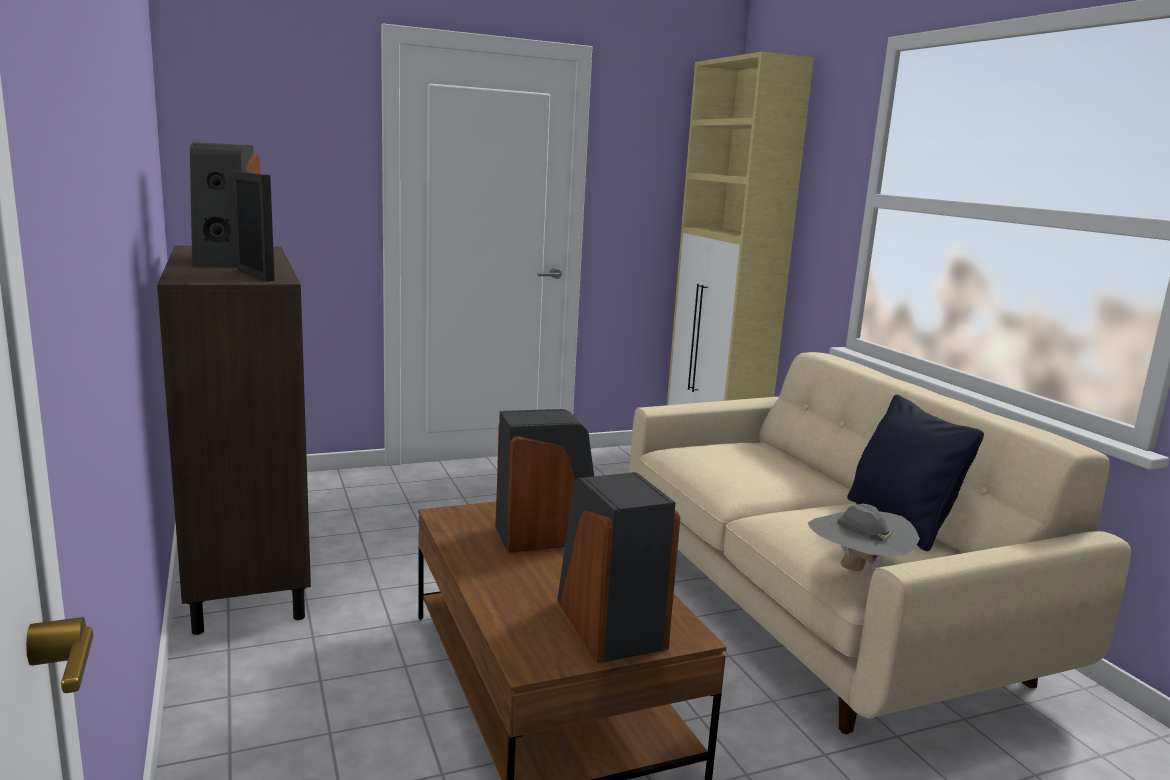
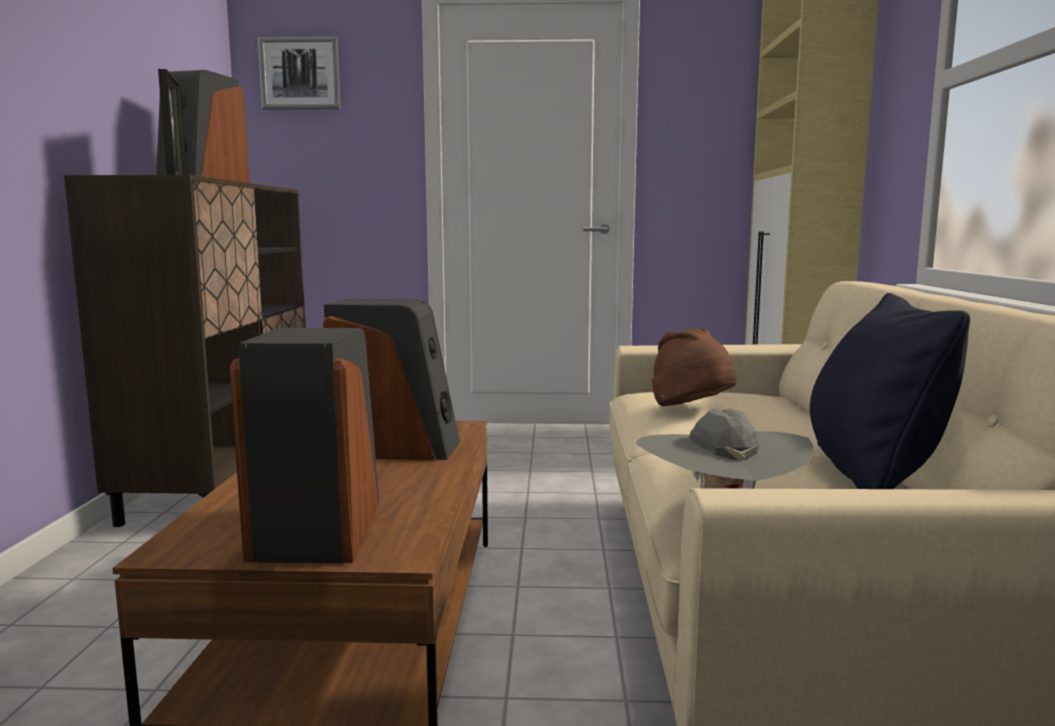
camera: 25 degrees right, 5 degrees down
(243, 103) = (300, 74): none -> picture
(736, 471) = (692, 411): none -> brown hat

